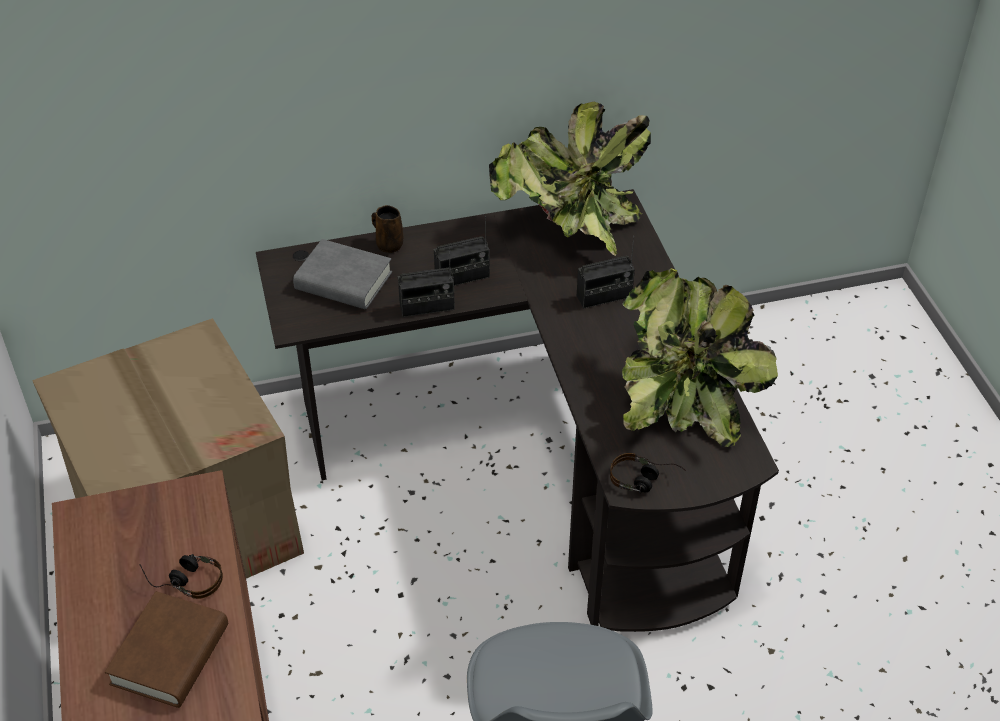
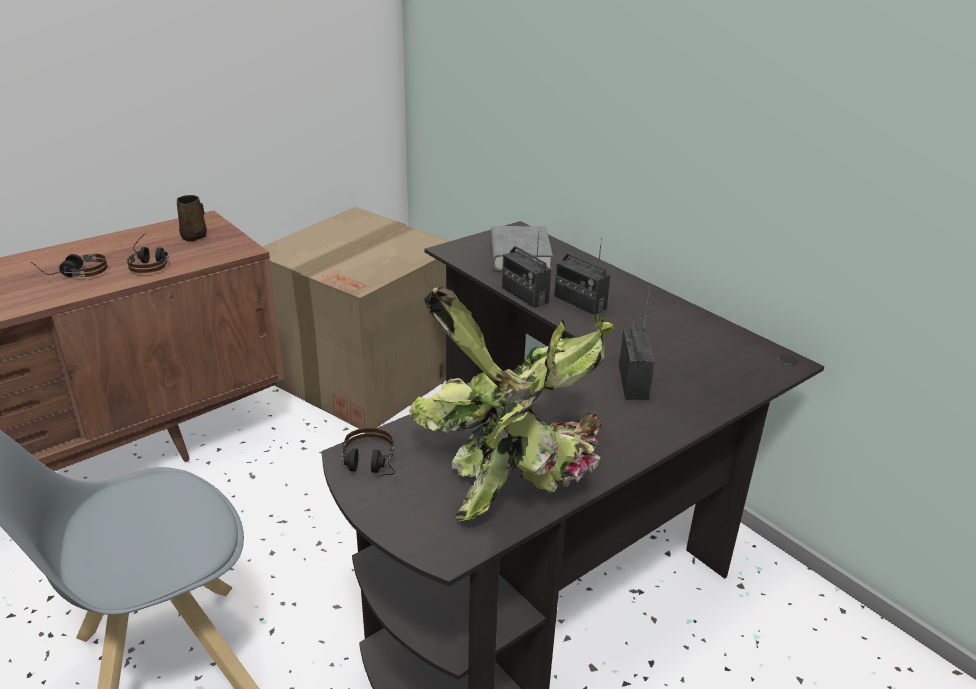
camera: 65 degrees right, 15 degrees down
(170, 655) = (73, 273): brown book -> headphones
(388, 244) = (584, 263): brown mug -> brown mug (195, 236)
(572, 230) = (710, 342): potted plant -> none
(604, 296) = (633, 382): radio -> radio turned 135 degrees counterclockwise

